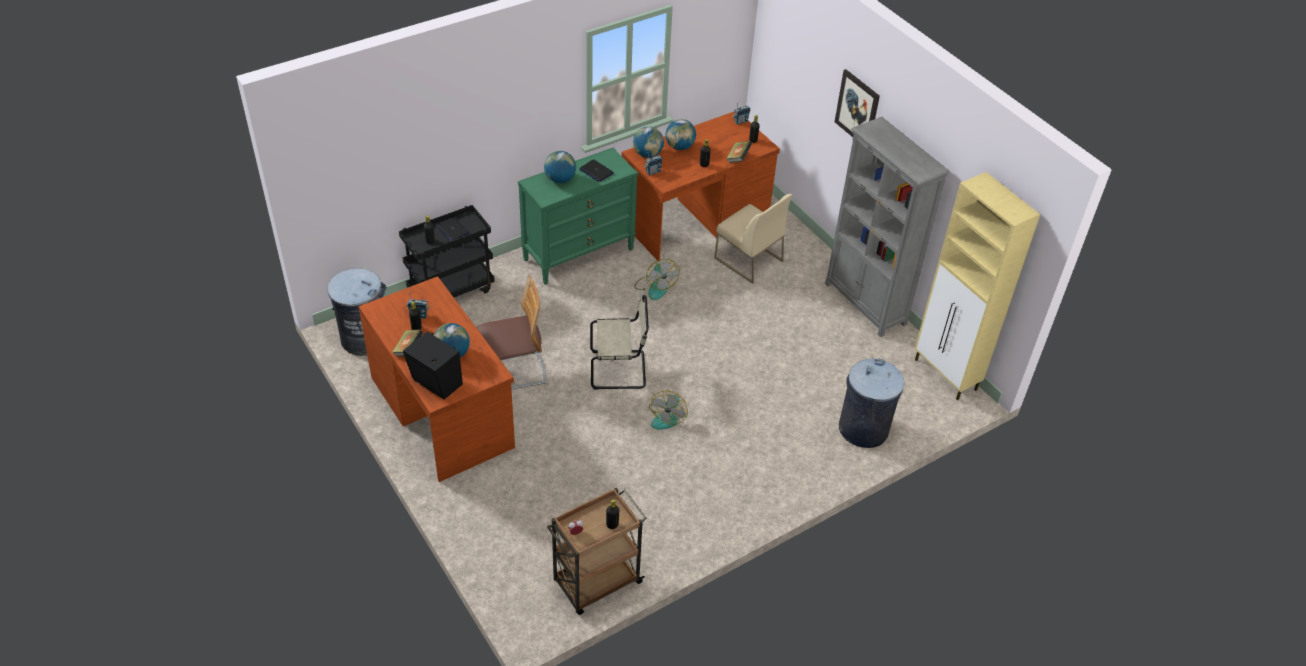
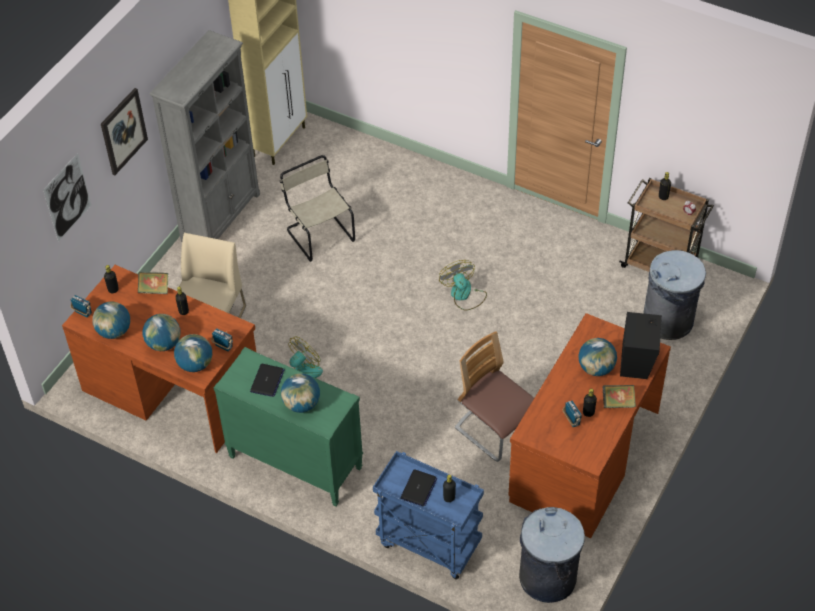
camera: 115 degrees left, 5 degrees up
(451, 291) = (427, 543): black cart -> blue cart
(620, 370) = (433, 352): beige chair -> beige chair (319, 234)
(667, 417) = (464, 295): fan -> fan turned 105 degrees counterclockwise
(710, 129) = (114, 331): none -> globe
(804, 71) = (67, 197): none -> picture
(863, 429) = (381, 171): grey trash can -> grey trash can (668, 321)

